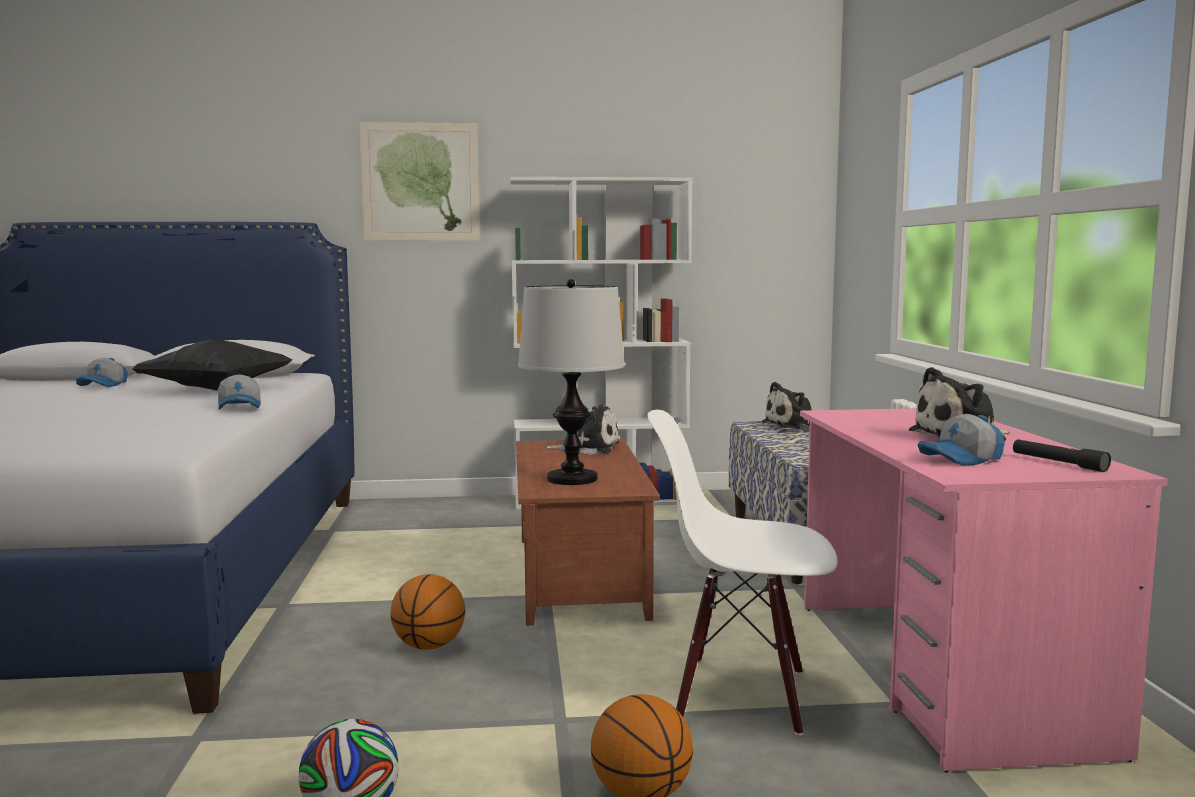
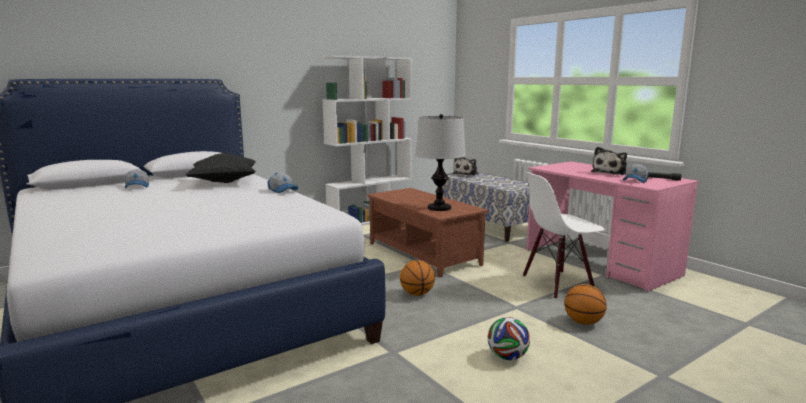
camera: 30 degrees left, 5 degrees up
(420, 182) = (273, 56): picture -> none
(587, 448) = (409, 194): plush toy -> none

